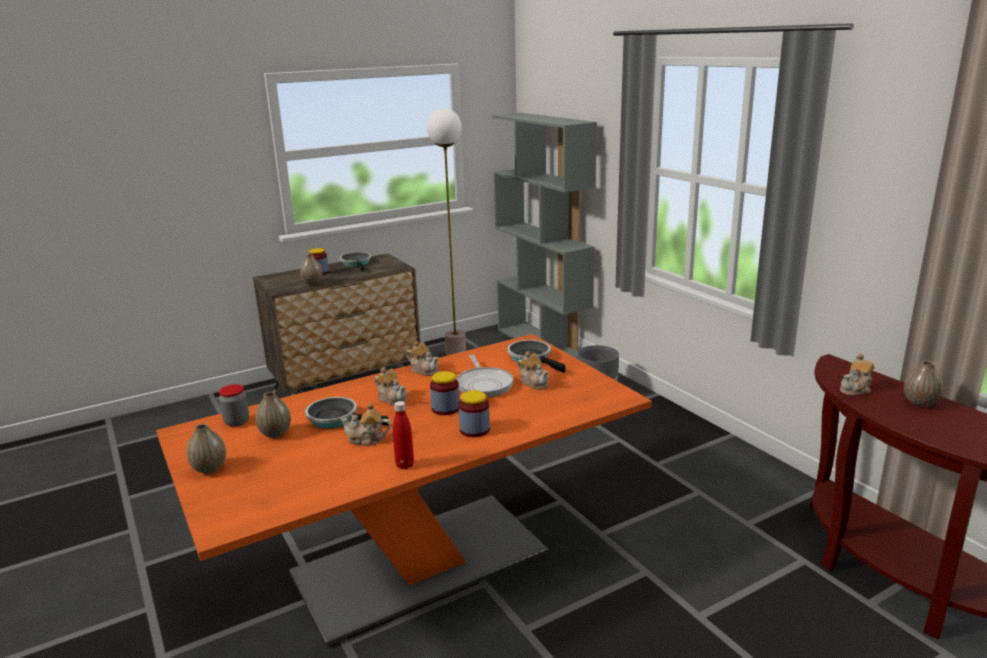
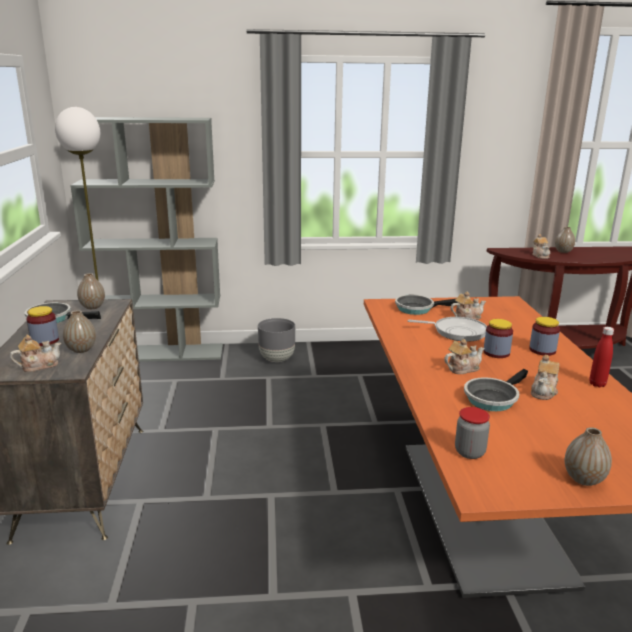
camera: 65 degrees left, 0 degrees up
(275, 434) = (512, 433): vase -> vase (92, 307)
(424, 370) = (407, 346): teapot -> teapot (39, 366)

